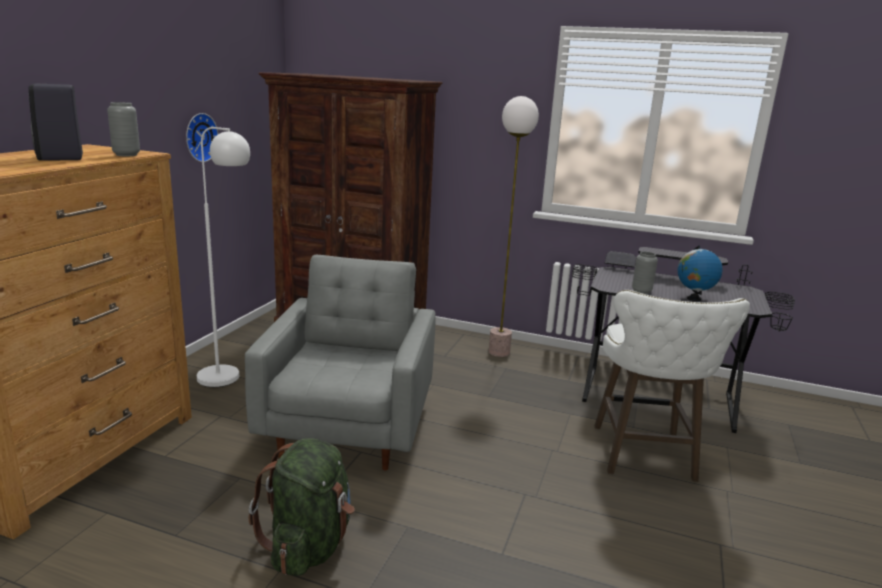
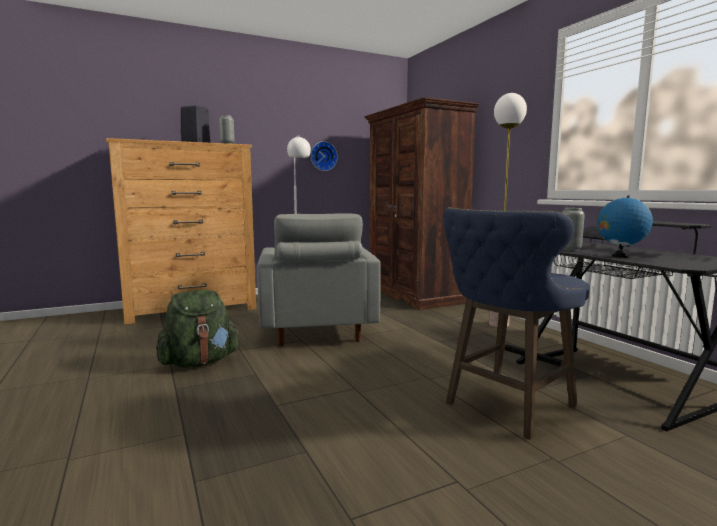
camera: 45 degrees right, 10 degrees down
(349, 428) = (316, 330): grey armchair -> grey armchair turned 120 degrees clockwise
(644, 455) = (506, 406): white stool -> blue stool

